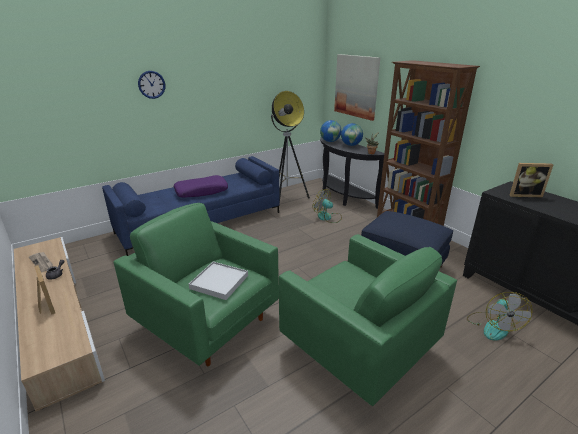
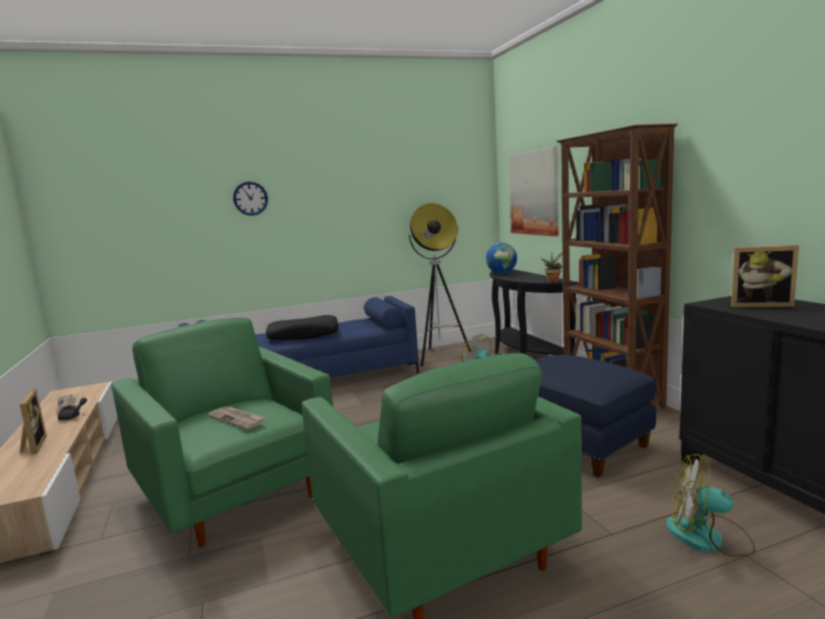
camera: 15 degrees right, 15 degrees down
(201, 191) = (303, 335): purple pillow -> black pillow
(219, 282) = (237, 419): white tray -> newspaper
(351, 145) = (529, 275): globe -> none
(493, 326) = (708, 538): fan -> fan turned 90 degrees clockwise

